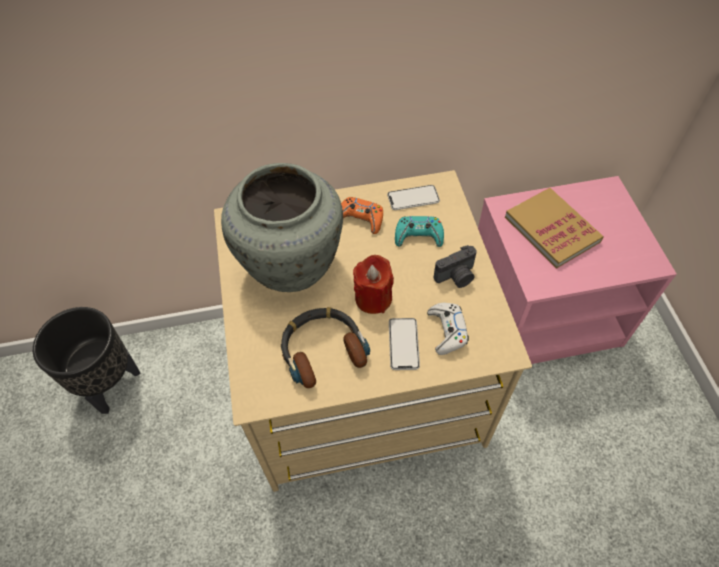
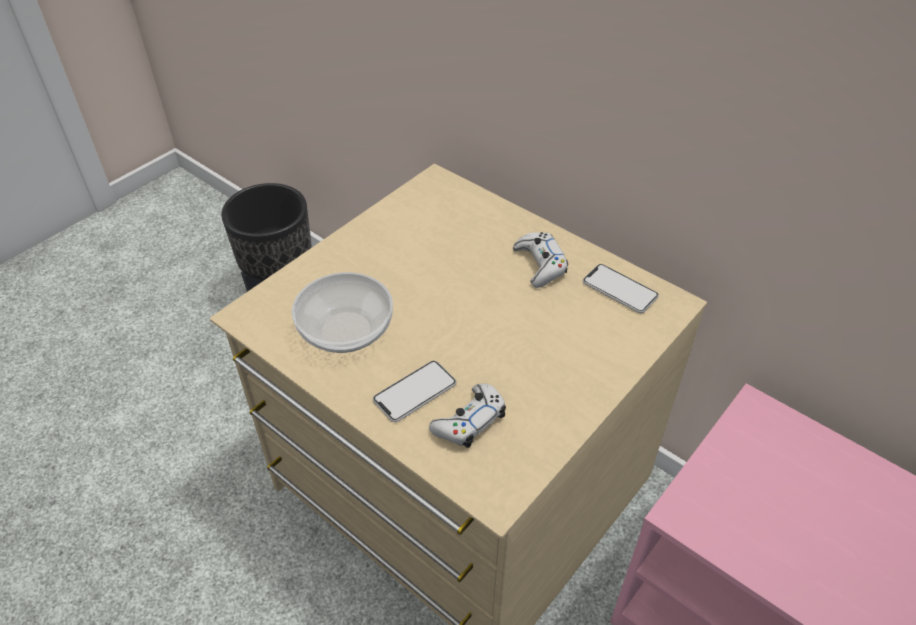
camera: 50 degrees right, 10 degrees down
(292, 264) = (427, 249): grey vase -> none
(323, 349) = (347, 330): headphones -> bowl
(360, 219) = (540, 265): orange game controller -> white game controller
(373, 298) = (449, 333): red candle -> none
(418, 236) = (573, 323): turquoise game controller -> none
(456, 277) = (554, 388): camera -> none
(552, 229) = (787, 482): book -> none

